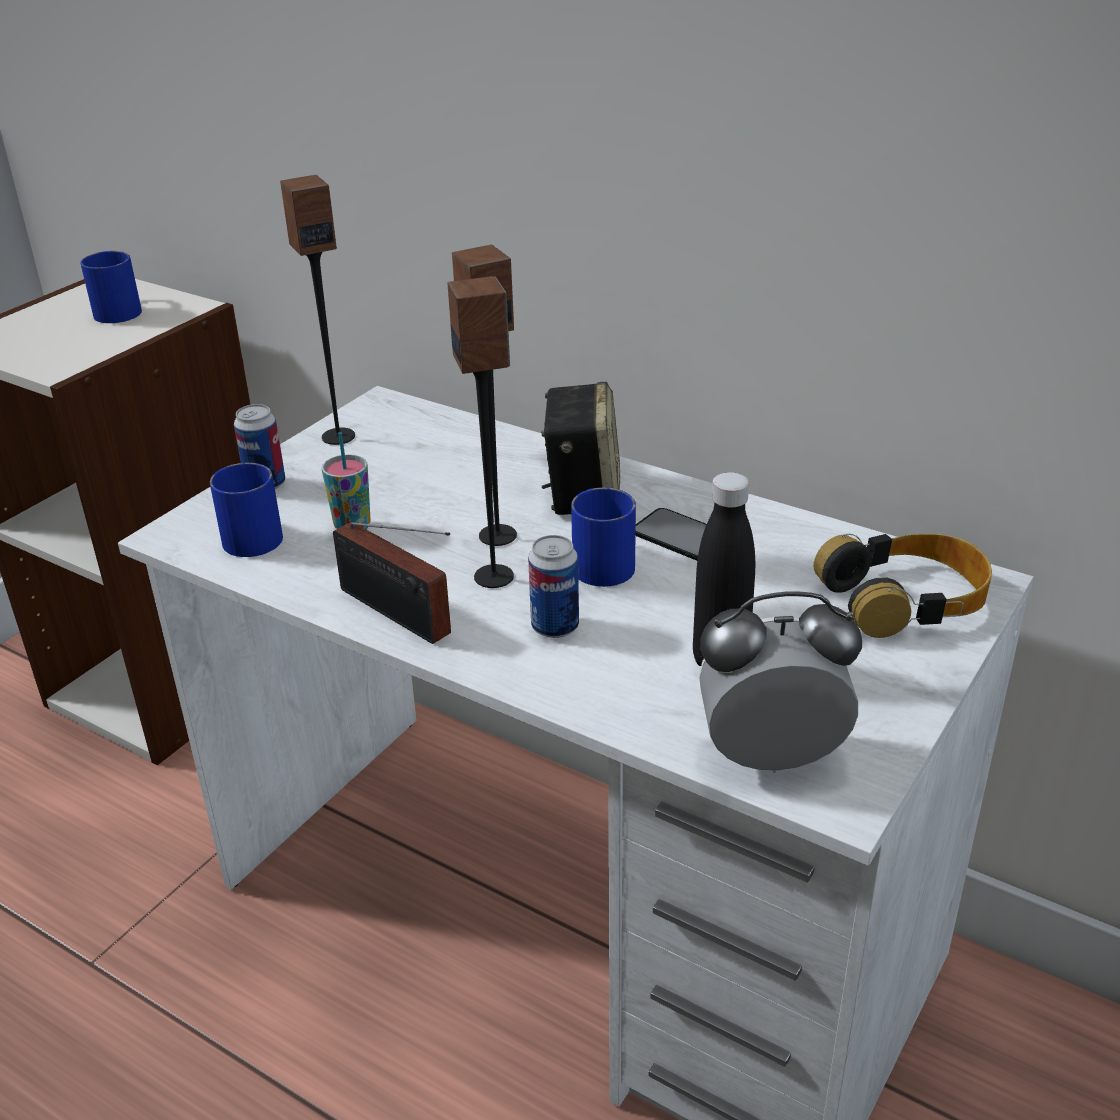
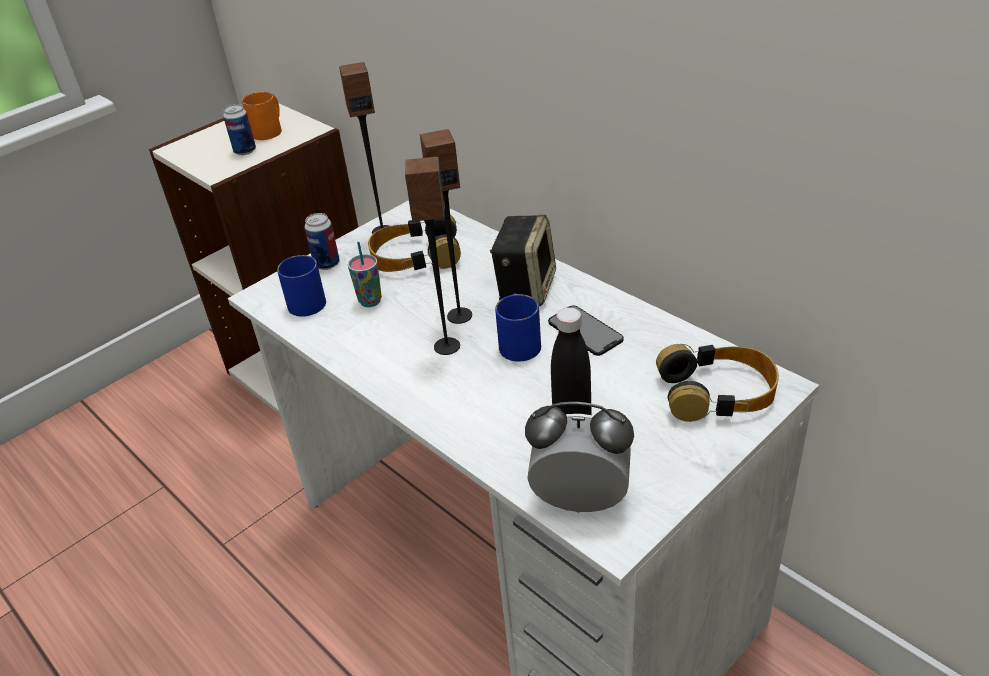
camera: 15 degrees right, 5 degrees up
(122, 309) = (270, 130): blue mug -> orange mug
(399, 615) = (378, 368): radio -> none
(401, 464) = (415, 256): none -> headphones
(555, 627) = (473, 388): can -> can (245, 151)

